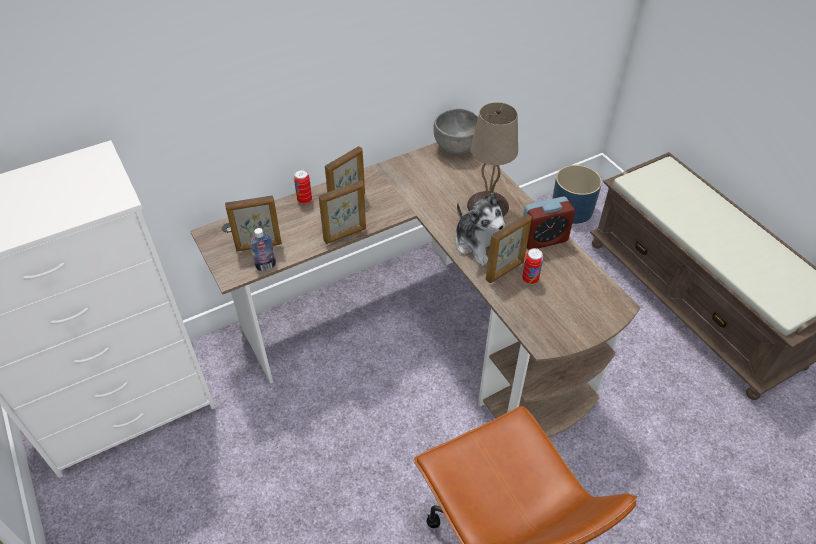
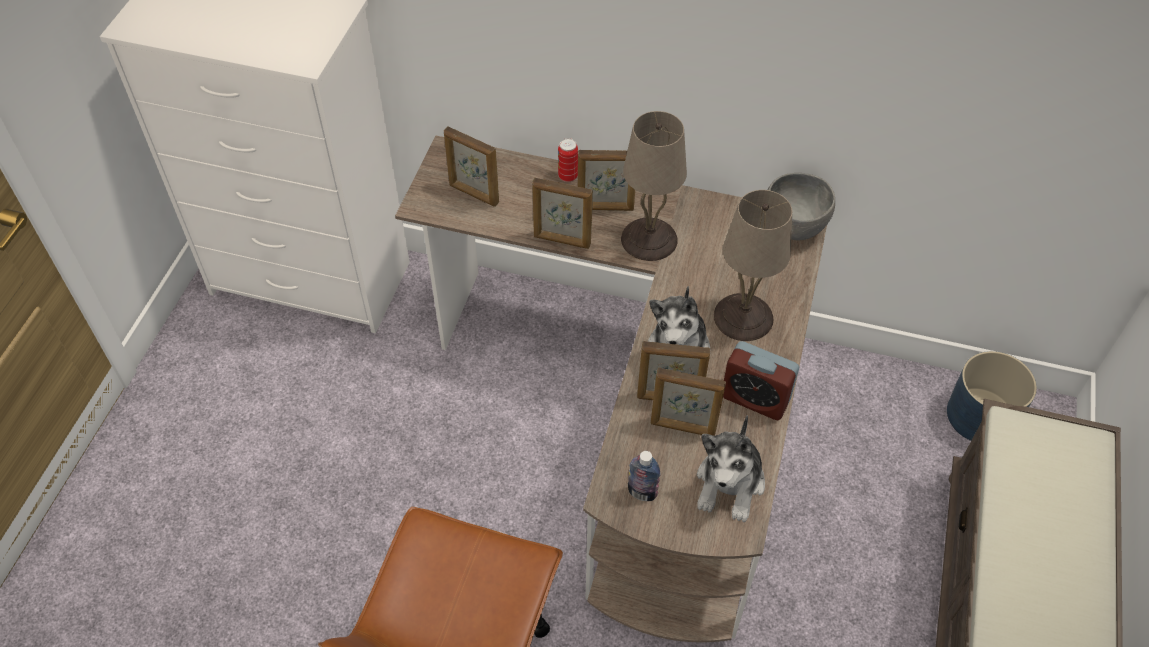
camera: 45 degrees right, 5 degrees up
(266, 266) = (457, 218): bottle -> bottle (642, 493)
(393, 201) = (650, 239): none -> beige table lamp
(530, 279) = (683, 428): can -> picture frame
(585, 287) = (730, 483): none -> plush toy

